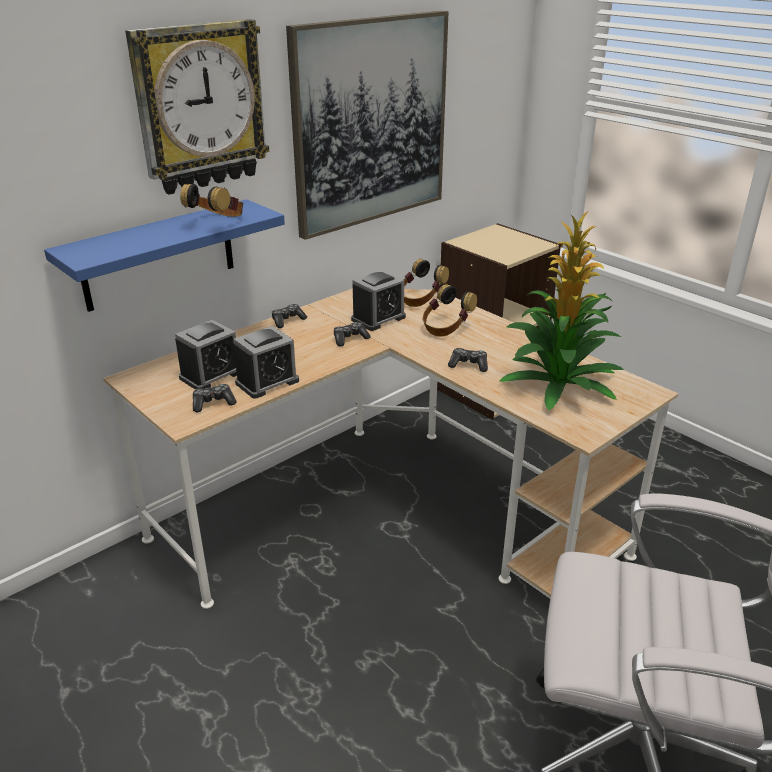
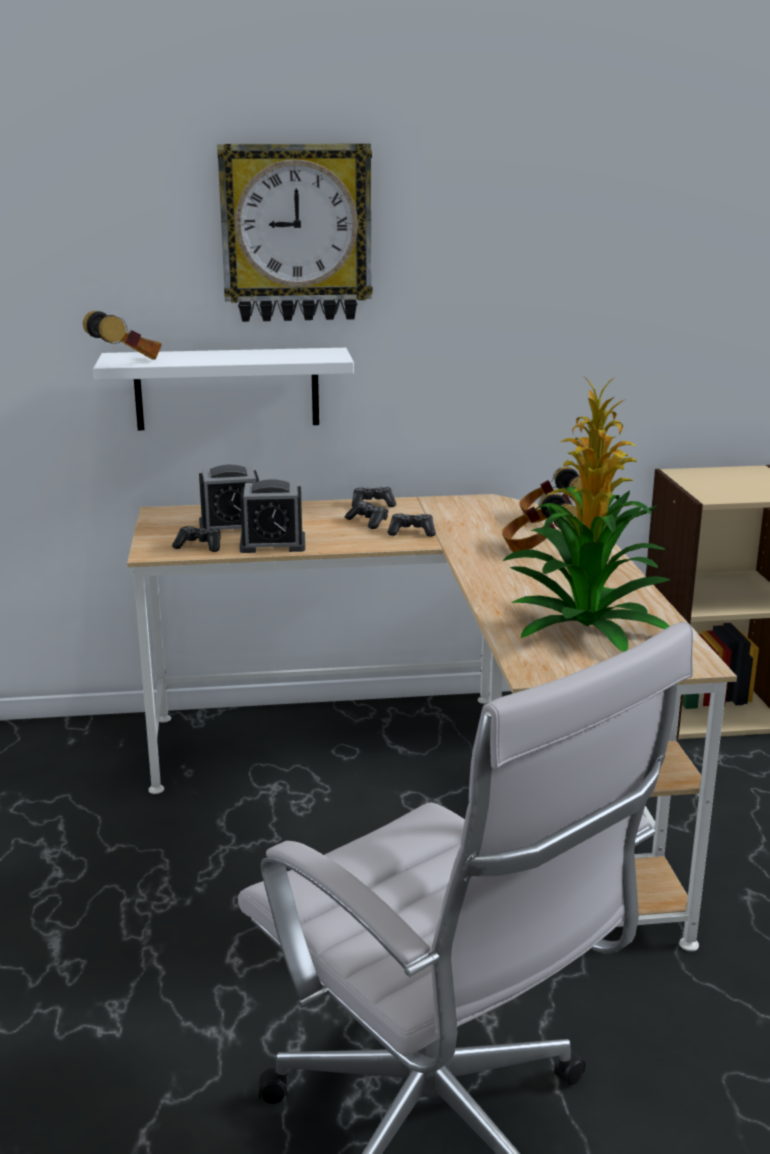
camera: 35 degrees right, 10 degrees down
(159, 255) = (227, 389): blue shelf -> white shelf
(218, 223) = (277, 358): headphones -> headphones (128, 362)
(370, 123) = (539, 284): picture -> none
(378, 318) = (473, 523): alarm clock -> none
(468, 365) = (506, 583): game controller -> game controller (368, 522)

